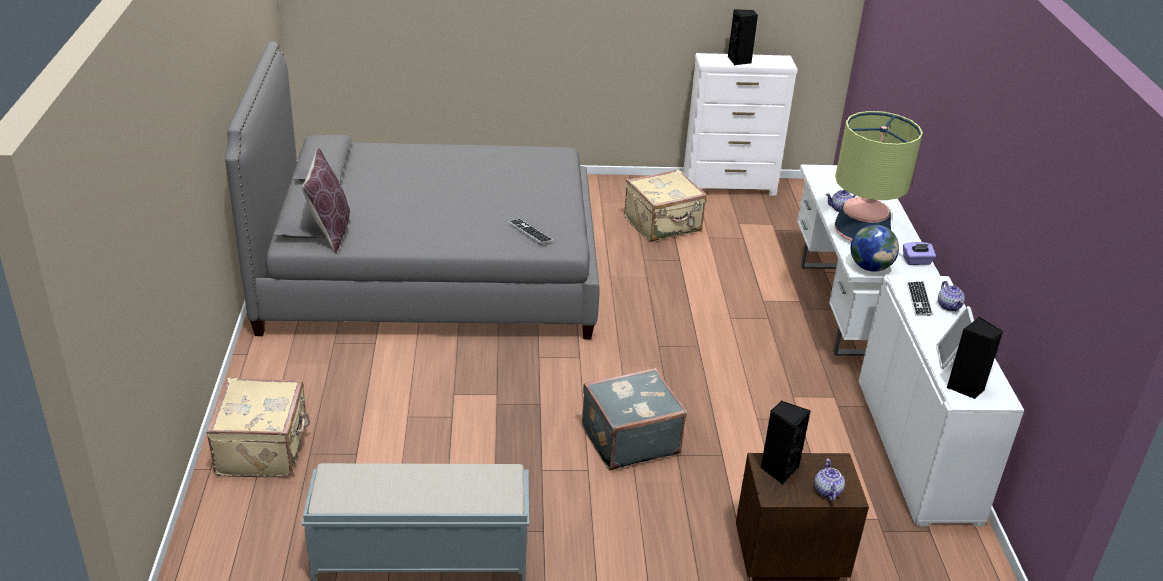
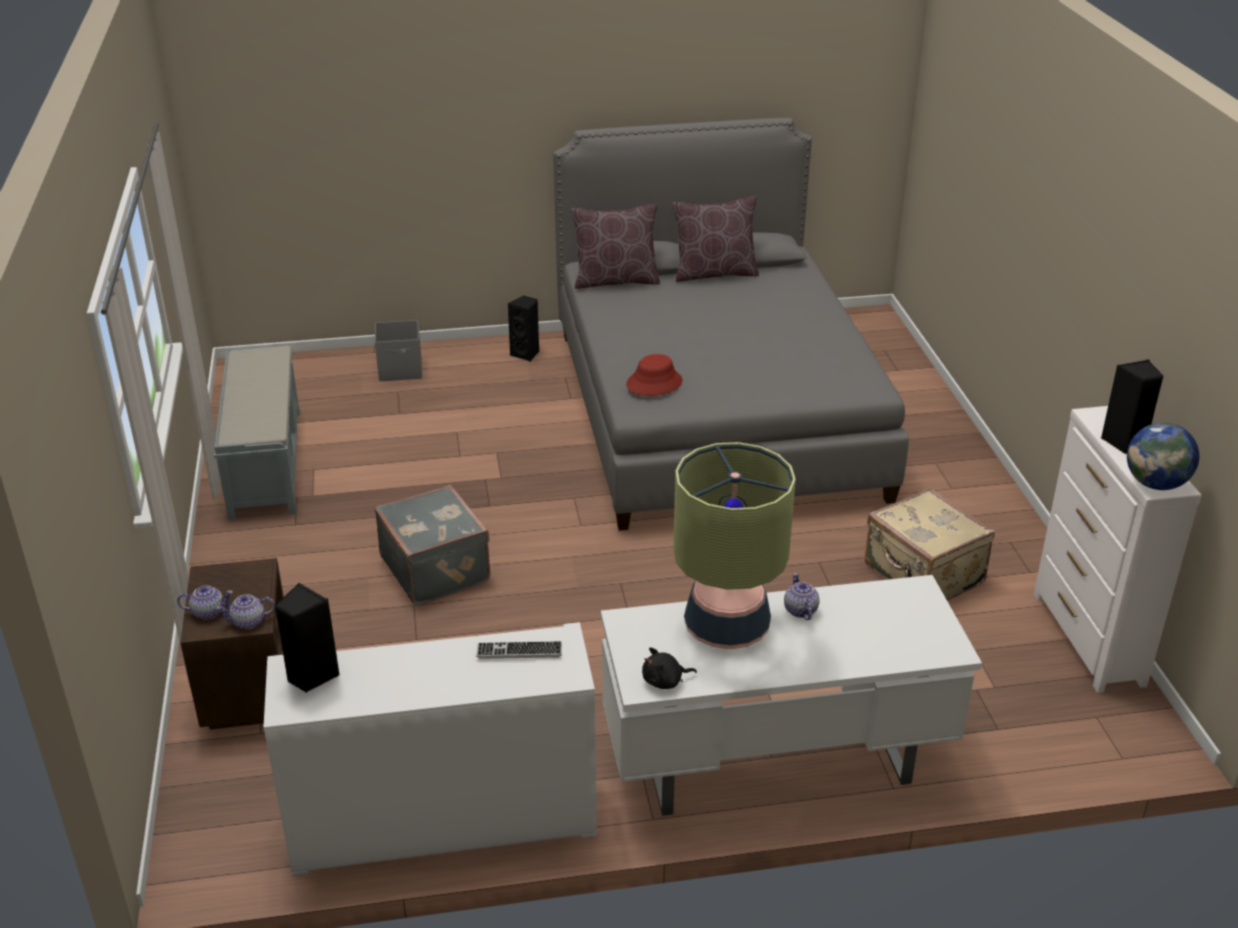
camera: 85 degrees right, 0 degrees up
(264, 449) = (401, 370): beige suitcase -> grey storage box
(342, 184) = (714, 273): none -> brown pillow
(530, 232) = (654, 383): keyboard -> red hat
(778, 470) = (246, 578): black speaker -> black speaker (526, 354)
(870, 267) = (631, 631): globe -> globe (1155, 484)
(916, 261) = (665, 681): purple tissue box -> black plush toy
(949, 306) = (508, 680): teapot -> teapot (249, 622)
(952, 359) = (374, 670): picture frame -> none

